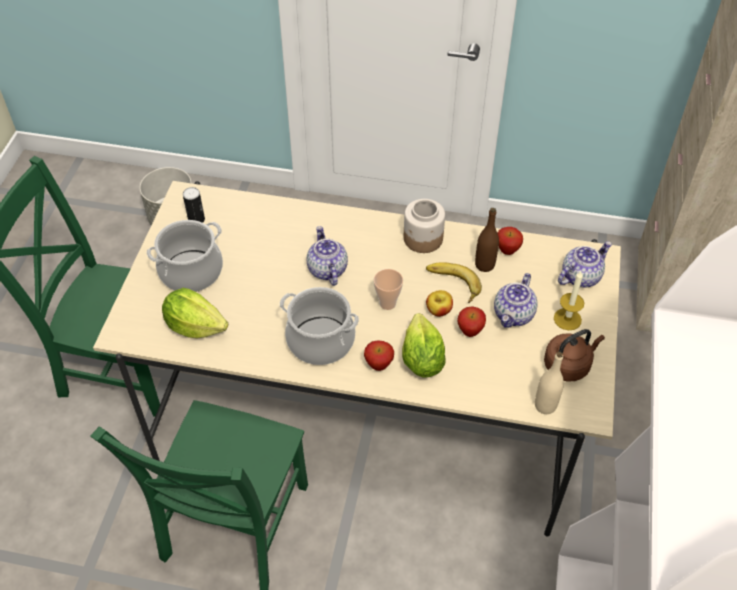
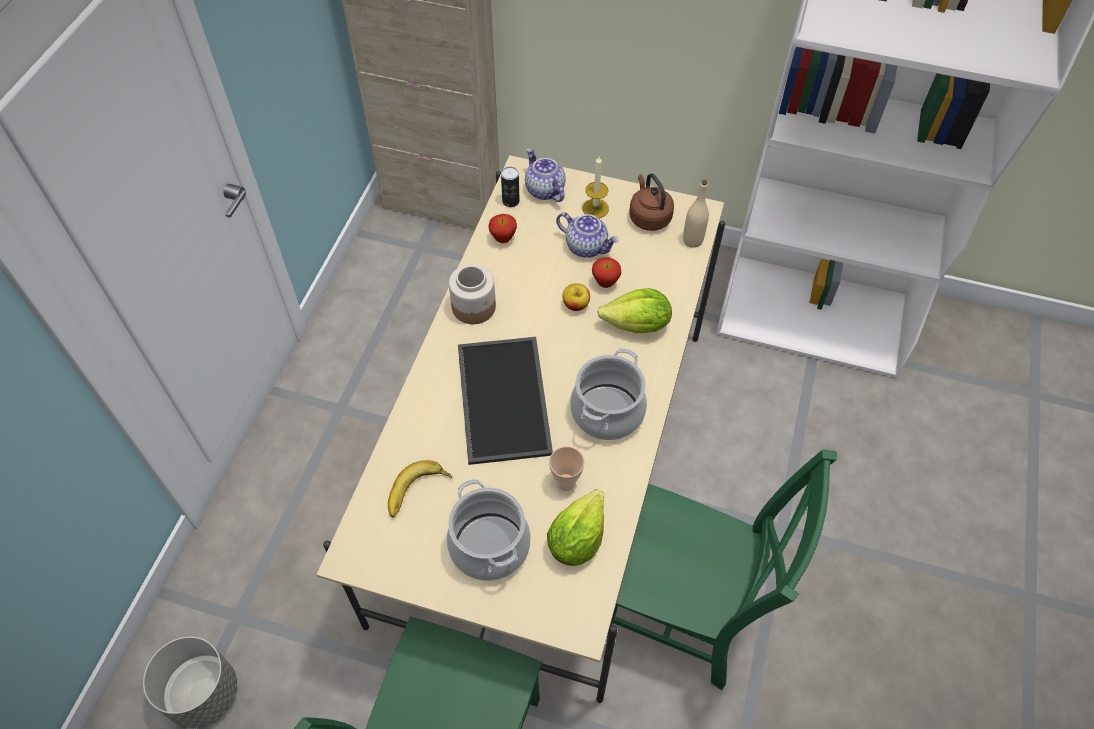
camera: 85 degrees left, 5 degrees up
(196, 219) = (399, 541): can -> can (510, 201)
(326, 269) = (506, 400): teapot -> tray
(378, 366) = (642, 362): apple -> none
(387, 303) = (561, 347): cup -> cup (565, 482)
(452, 284) = (542, 290): banana -> banana (418, 493)
(484, 265) = (519, 260): brown bottle -> none

